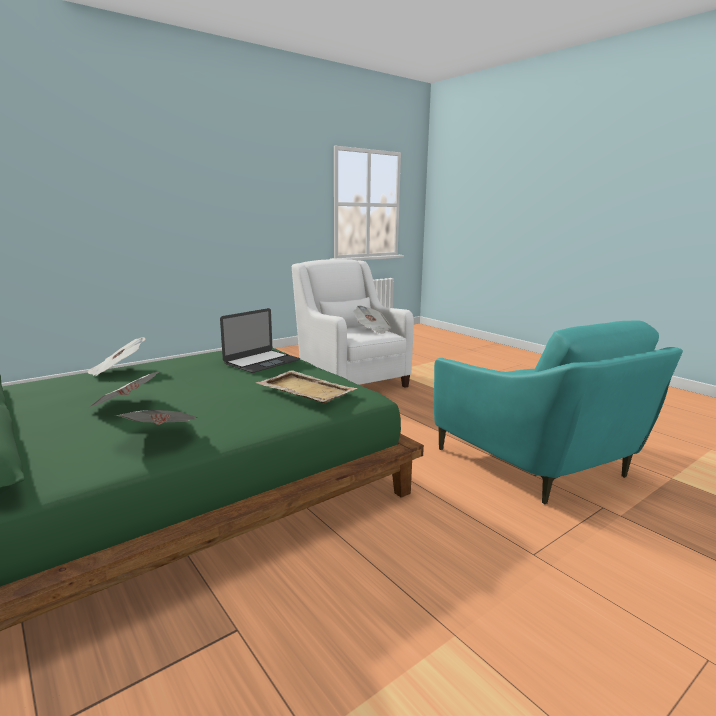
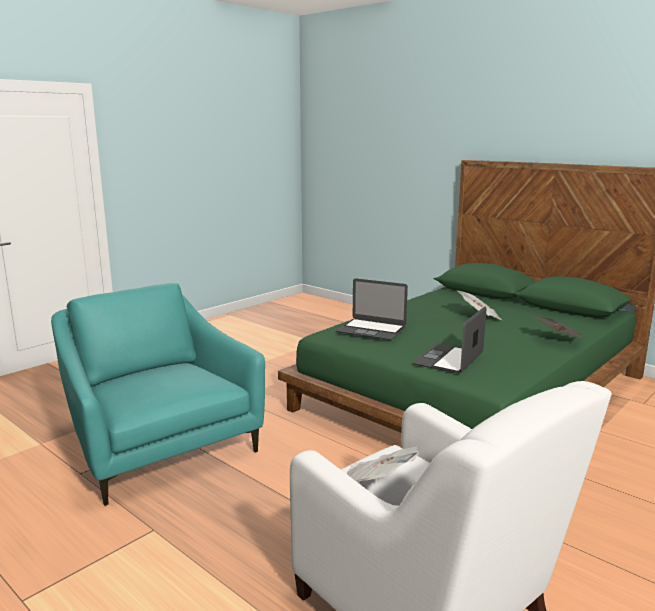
camera: 170 degrees right, 0 degrees up
(162, 436) = (423, 305): newspaper -> none
(305, 389) = (371, 329): beige tray -> laptop

